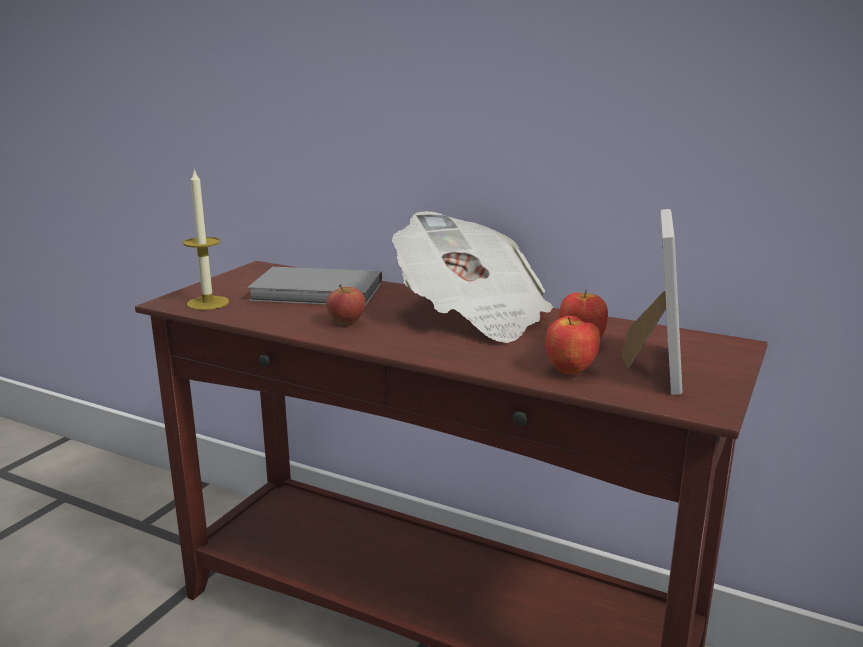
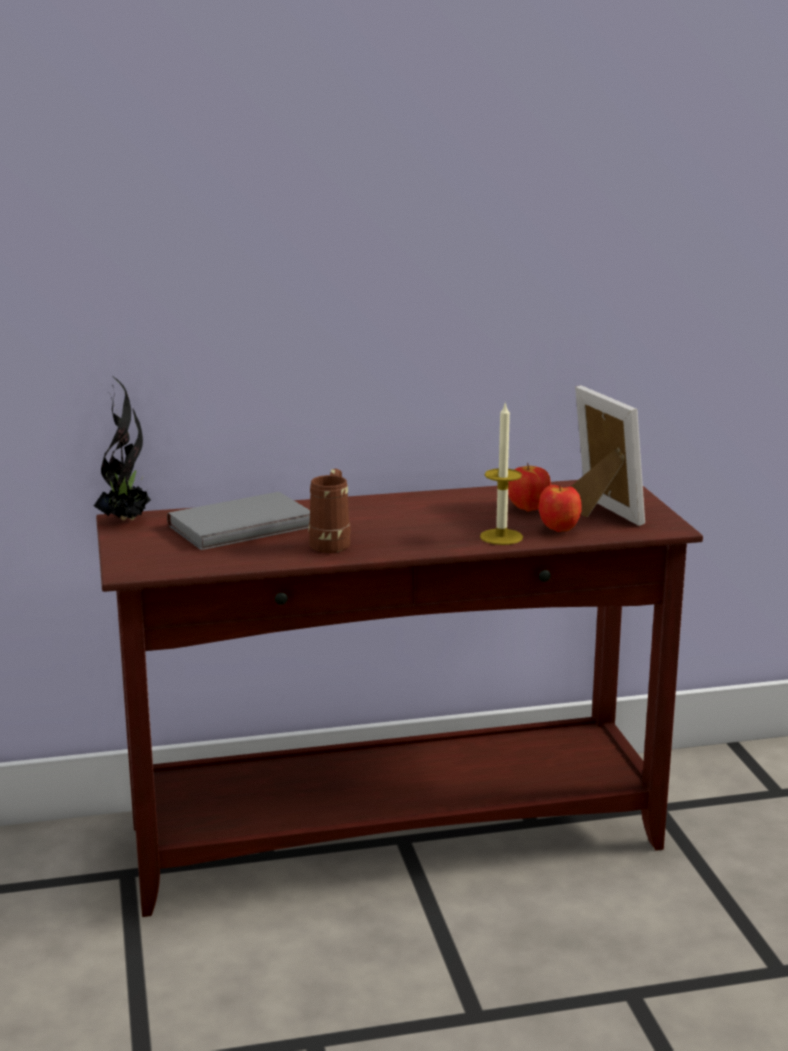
camera: 40 degrees left, 0 degrees up
(208, 303) = (169, 562): candle -> candle (501, 537)
(261, 268) = (127, 520): none -> potted plant
(347, 322) = (332, 542): apple -> brown mug
(472, 315) = (413, 510): newspaper -> none

